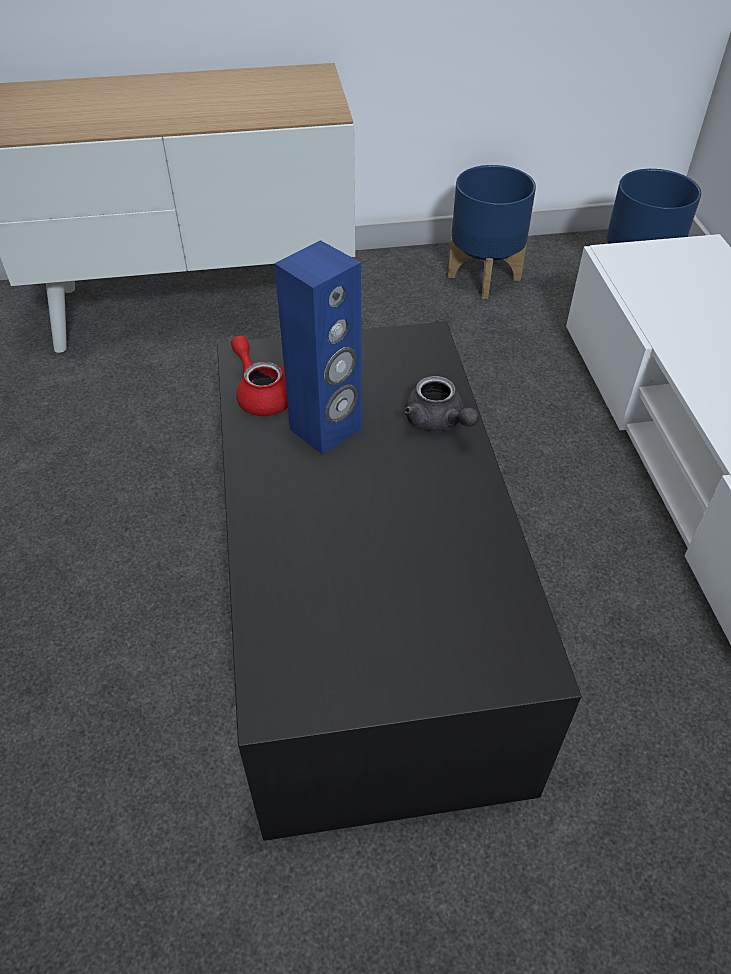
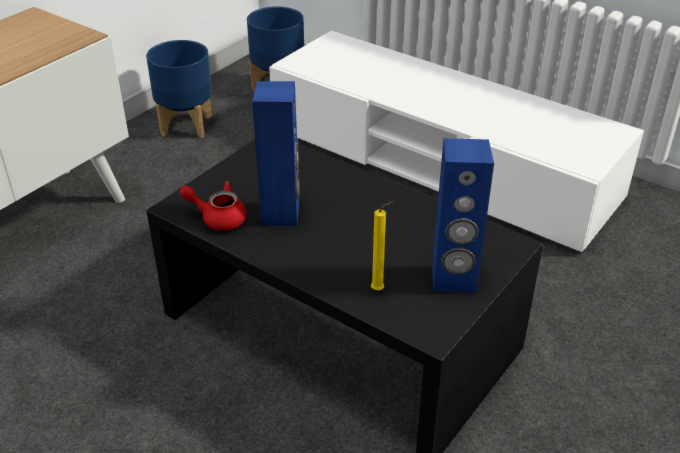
camera: 45 degrees left, 10 degrees down
(297, 597) = (379, 290): none -> yellow candle
(394, 653) = (453, 279): none -> blue speaker
(438, 422) = (333, 177): grey teapot -> none

